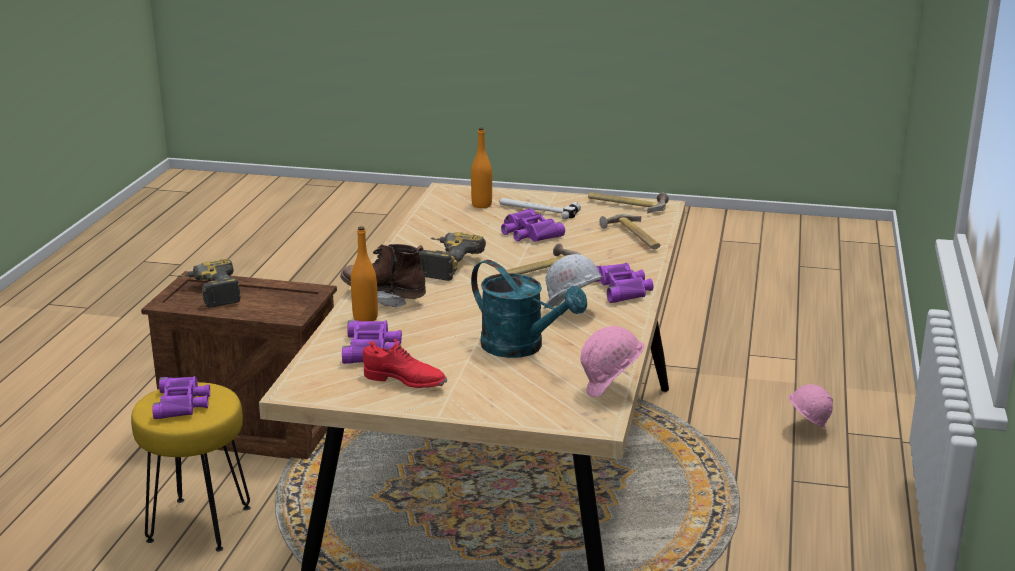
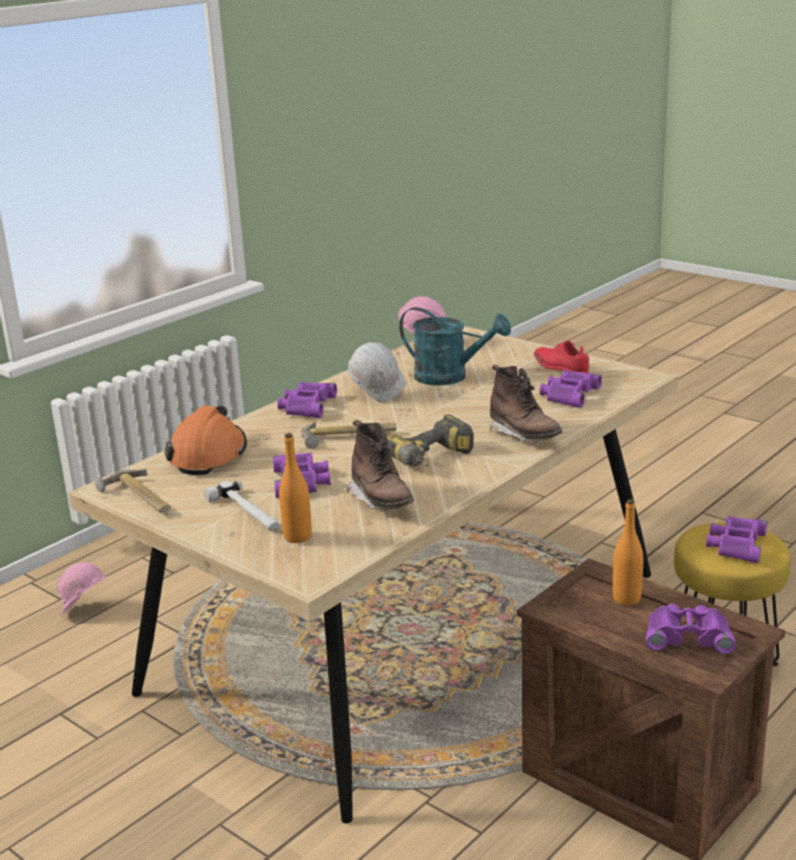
camera: 150 degrees left, 0 degrees up
(210, 293) = (688, 635): power drill -> purple binoculars
(365, 318) = (556, 419): orange bottle -> orange bottle (626, 599)
(451, 232) = (382, 501): none -> brown boot
(522, 348) = (450, 377): turquoise watering can -> turquoise watering can turned 135 degrees clockwise
(633, 237) = (208, 455): hammer -> orange hard hat

